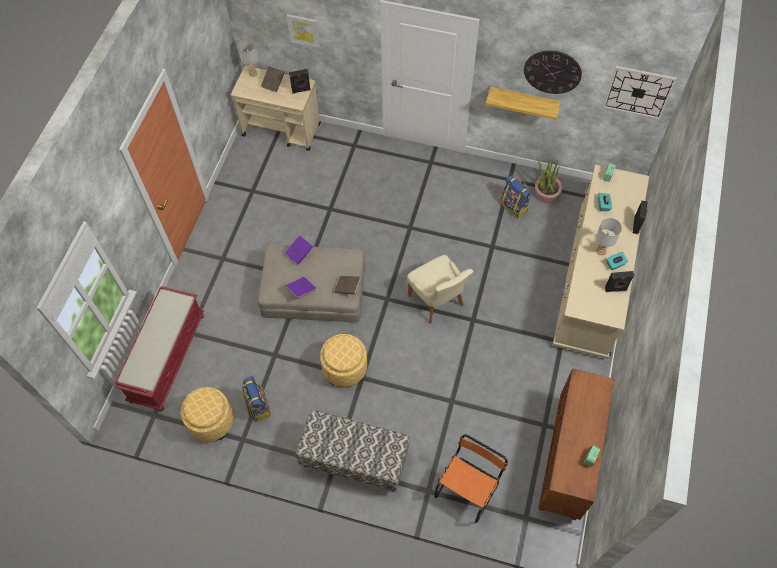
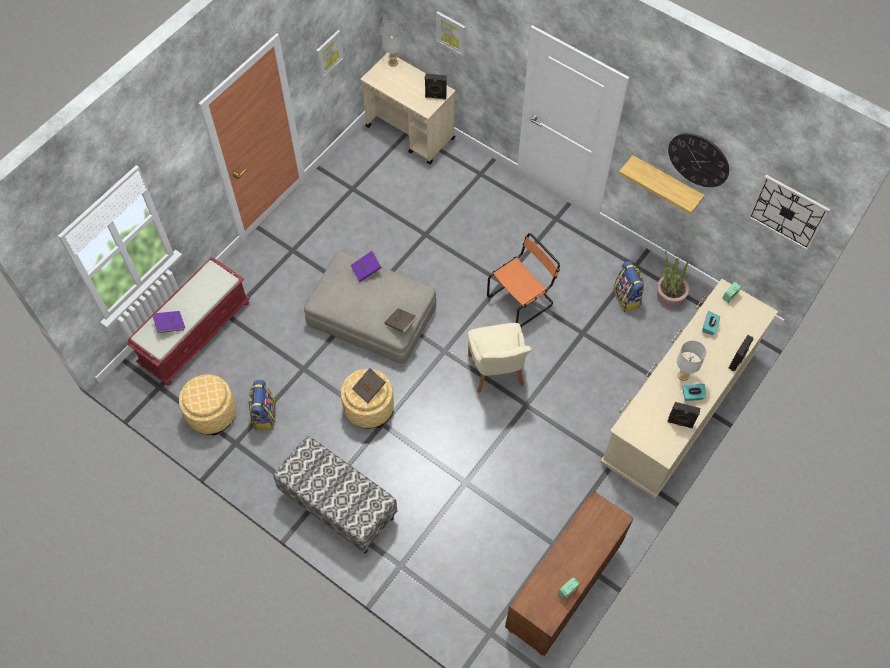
camera: 20 degrees right, 0 degrees up
(203, 78) = (329, 53): none -> picture
(273, 83) = (410, 80): brown book -> brown book (369, 389)
(301, 290) = (351, 310): purple book -> purple book (170, 325)
(468, 487) = (443, 578): orange chair -> orange chair (522, 300)

